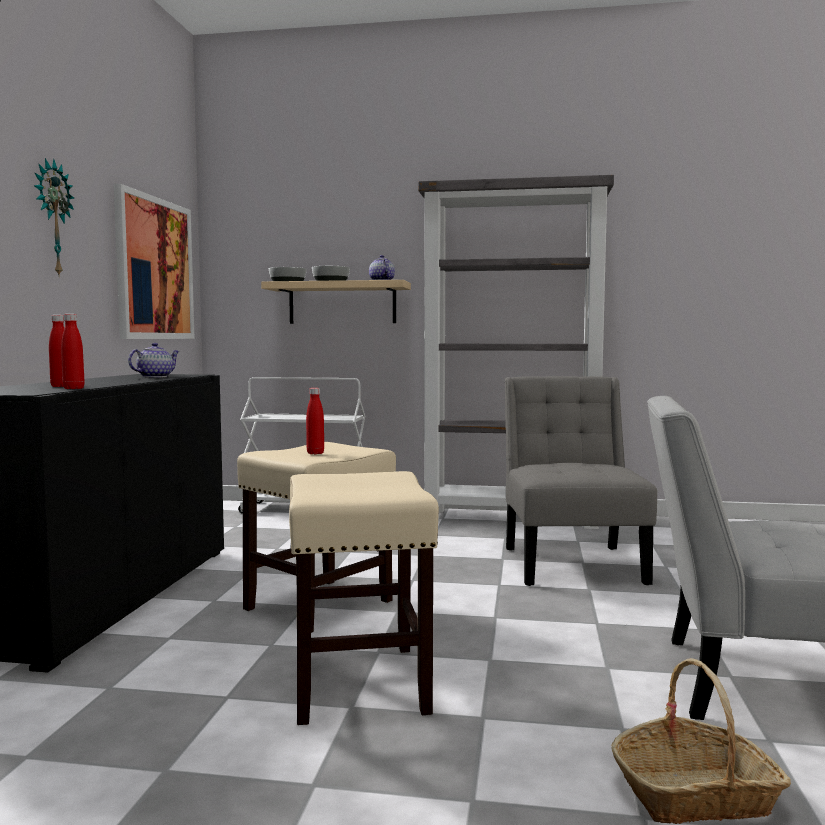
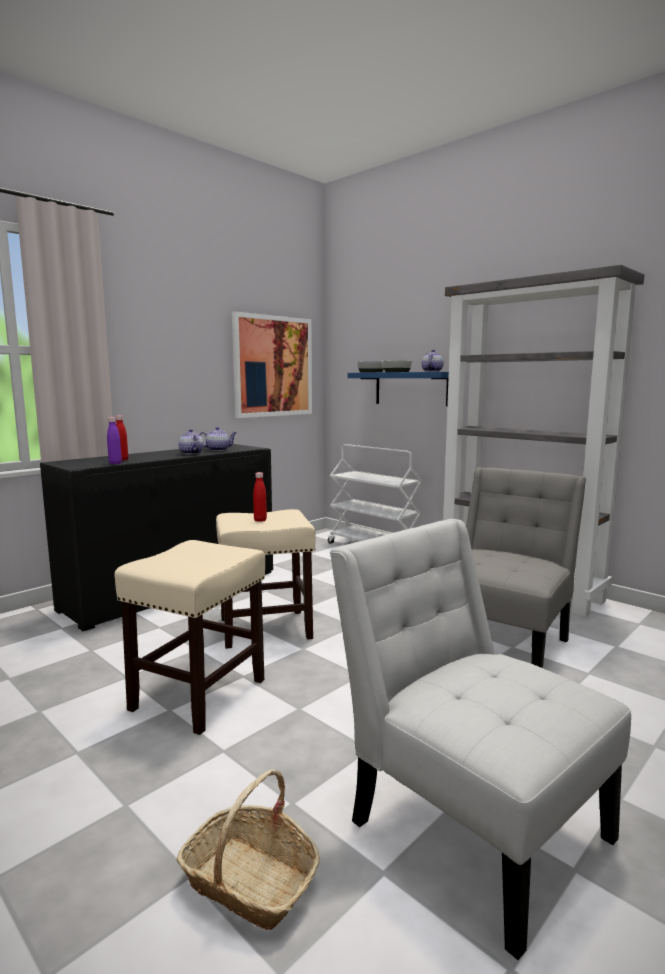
camera: 35 degrees right, 5 degrees up
(51, 218) = (171, 343): wall clock -> none
(73, 388) = (115, 463): red bottle -> purple bottle
(133, 379) = (190, 453): none -> teapot
(342, 303) = (411, 388): beige shelf -> blue shelf

